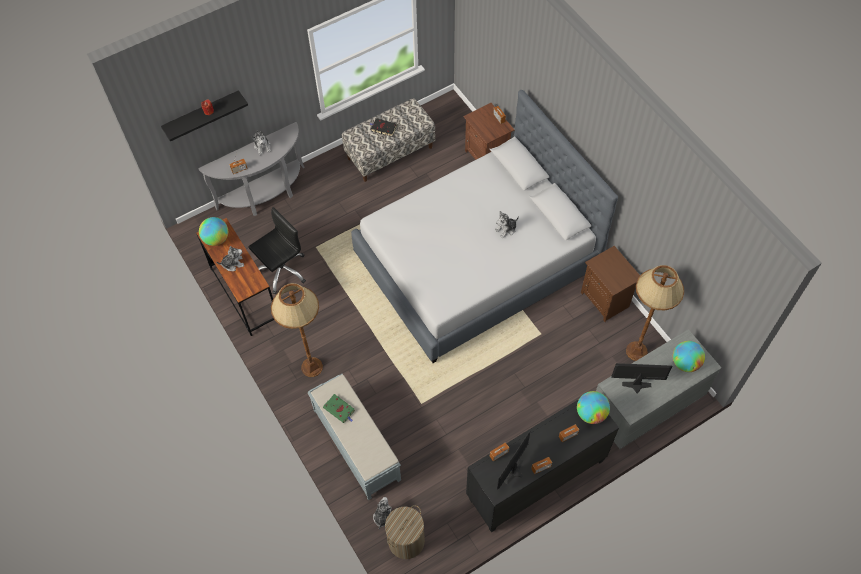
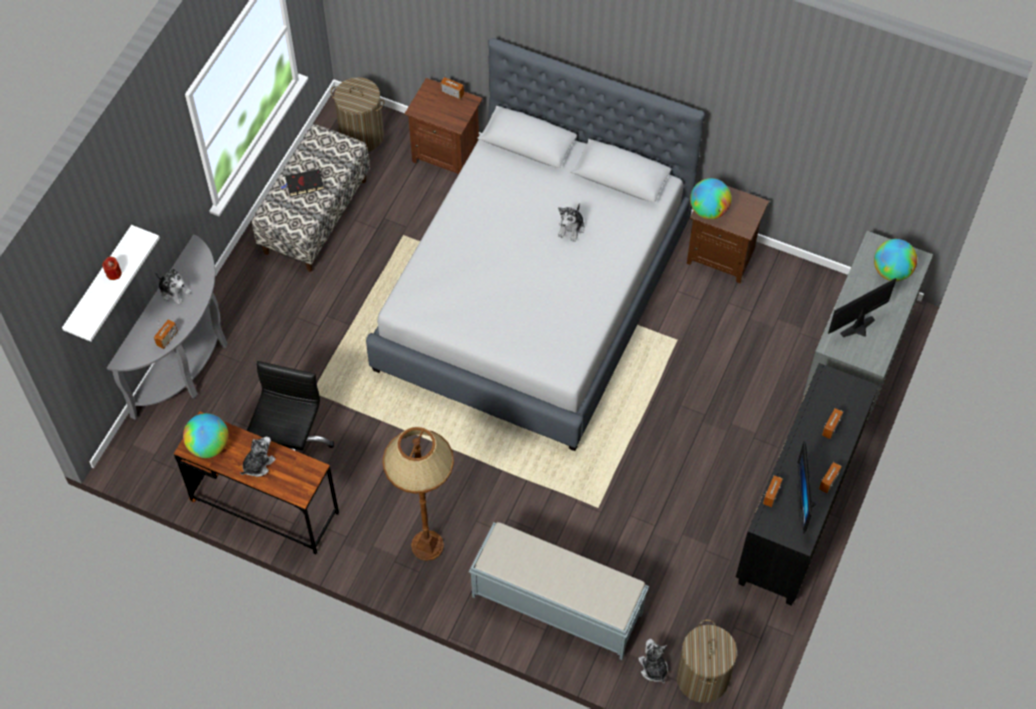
camera: 35 degrees left, 0 degrees up
(202, 115) = (100, 284): black shelf -> white shelf
(340, 409) = (528, 566): green book -> none
(448, 122) = (362, 135): none -> laundry basket
(591, 414) = (837, 388): globe -> globe (708, 210)
(636, 351) = (800, 297): brown floor lamp -> none

